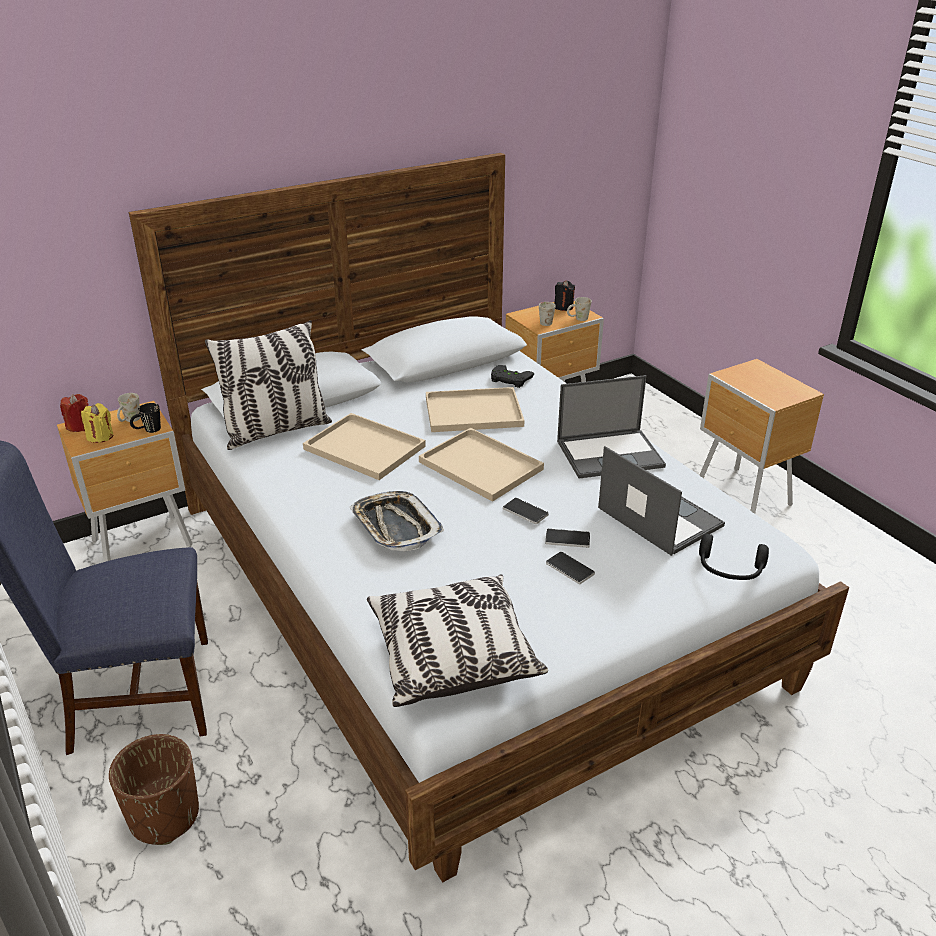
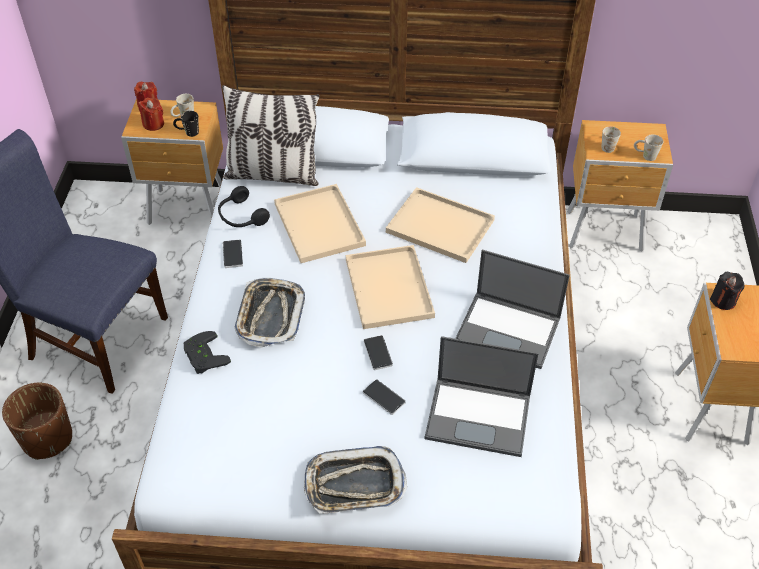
camera: 35 degrees right, 15 degrees up
(100, 436) = (153, 124): yellow candle -> red candle
(452, 656) = (205, 452): pillow -> none
(509, 380) = (505, 204): black game controller -> black game controller (203, 356)
(563, 307) = (646, 134): black candle -> black candle (723, 300)
(570, 569) = (357, 426): phone -> phone (233, 254)
(618, 610) = (354, 485): none -> tray
(658, 516) = (479, 416): laptop -> laptop turned 105 degrees clockwise
(730, 570) = (480, 502): black headphones -> black headphones (241, 217)

